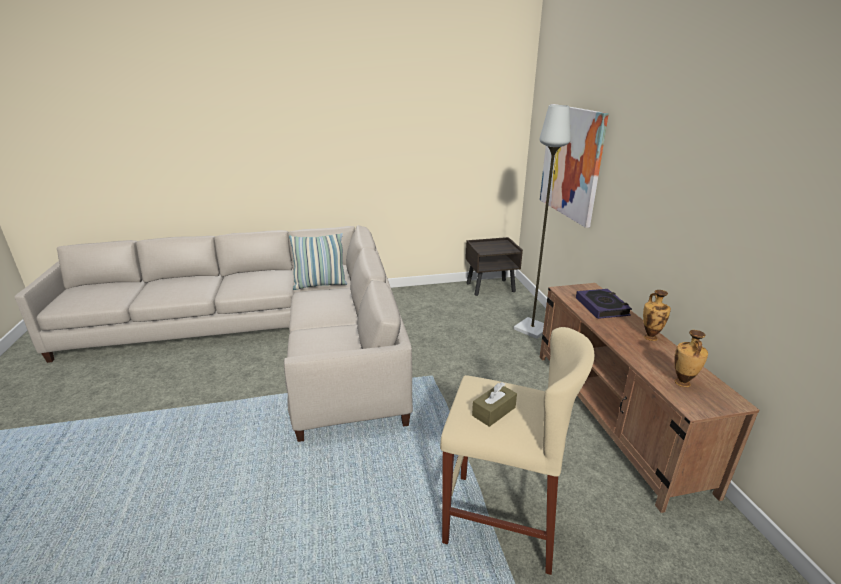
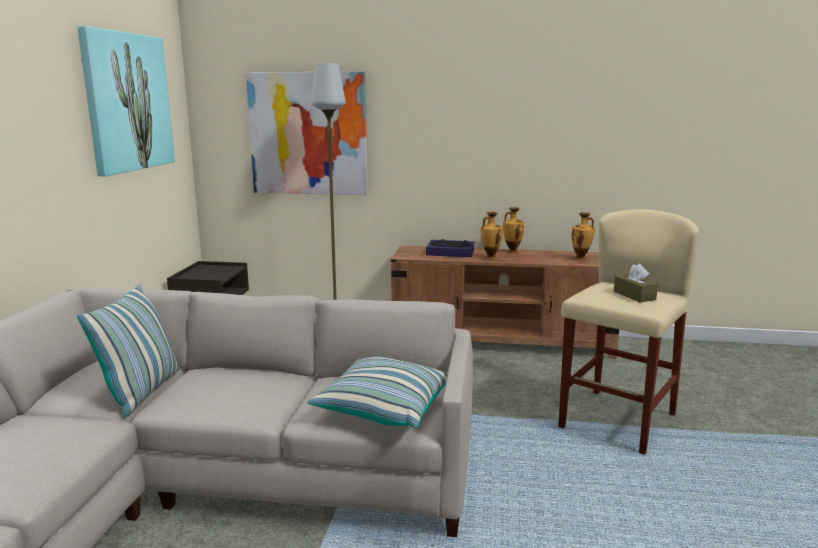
camera: 70 degrees left, 10 degrees down
(316, 351) = (383, 409): none -> pillow
(453, 123) = (127, 102): none -> picture
(608, 328) = (490, 258): none -> vase

